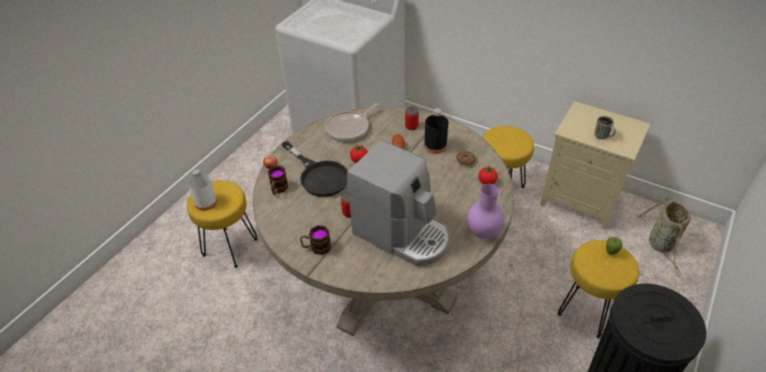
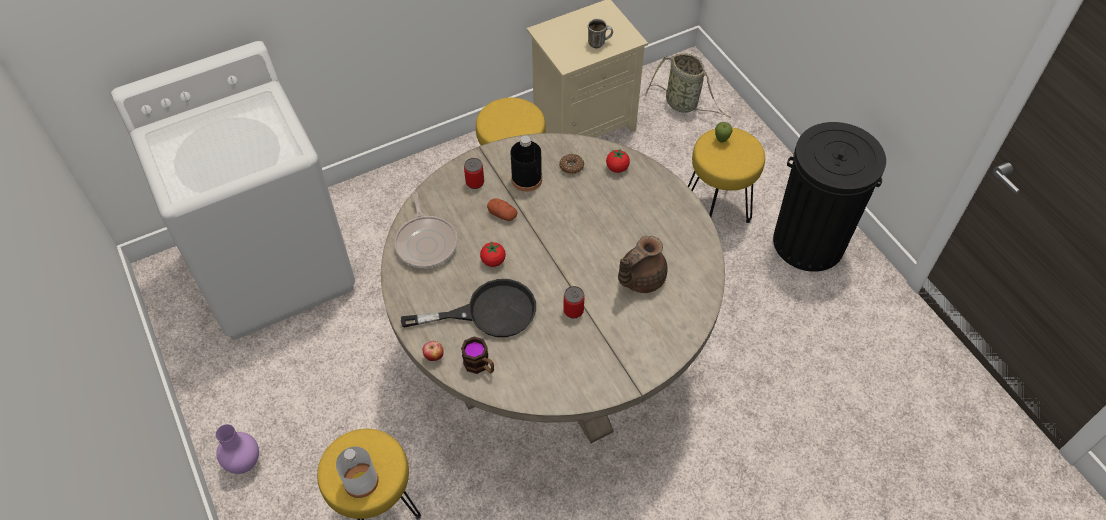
camera: 60 degrees left, 10 degrees up
(316, 247) = (605, 367): mug -> none
(402, 234) = (640, 278): coffee machine -> brown teapot
(483, 234) = (686, 212): purple vase -> purple vase (245, 463)

